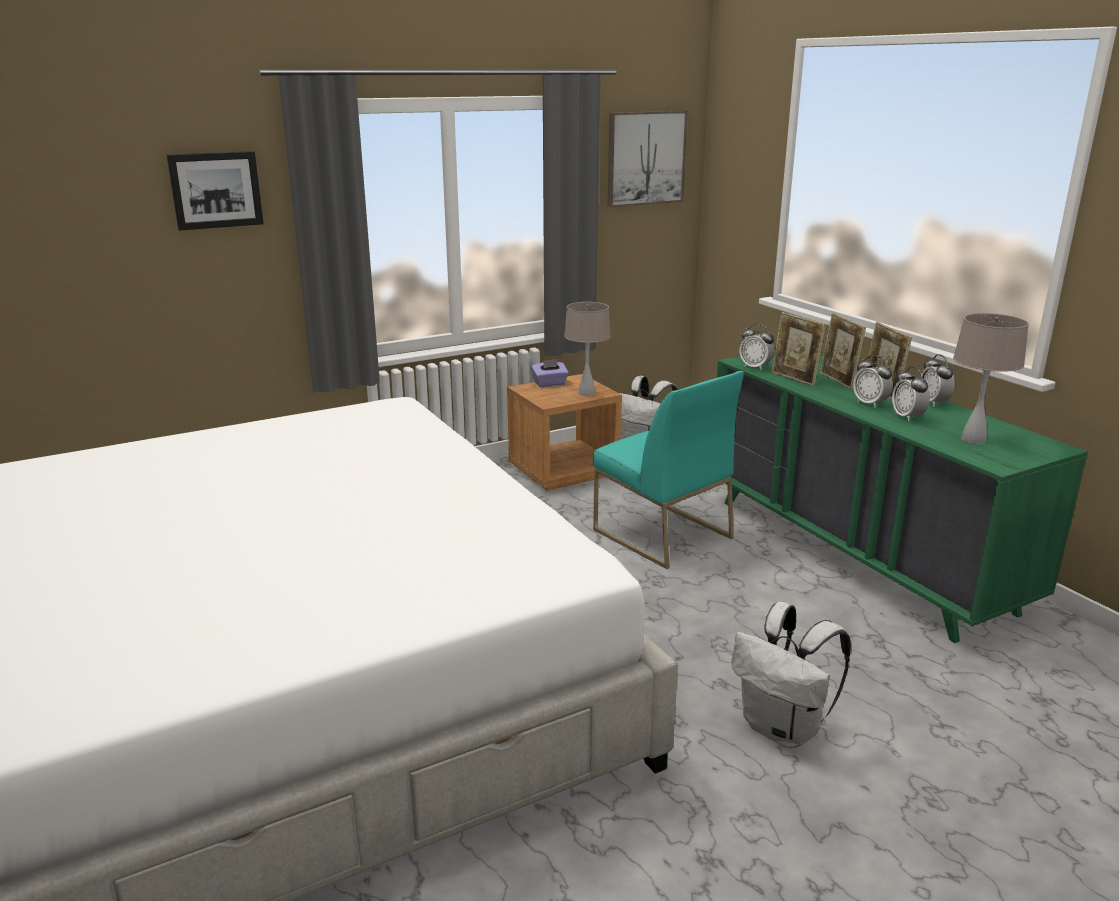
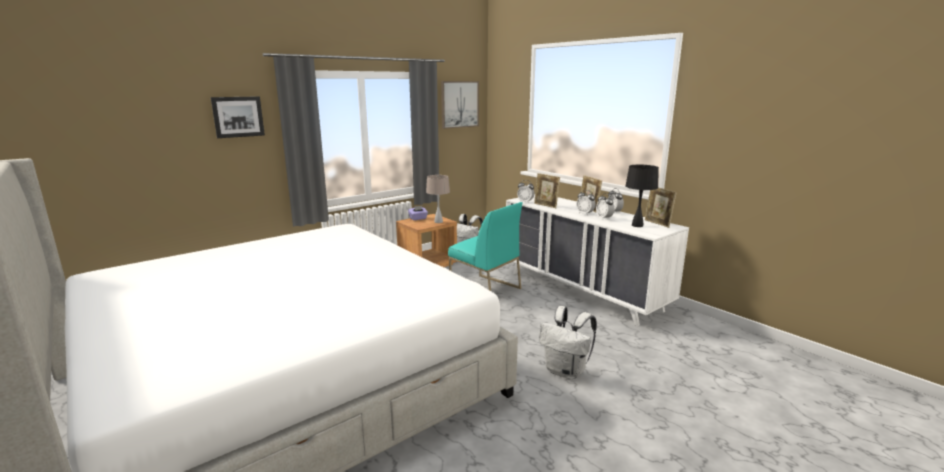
camera: 10 degrees left, 5 degrees down
(838, 381) = (567, 205): picture frame -> picture frame (657, 223)
(857, 553) = (582, 291): green dresser -> white dresser
(974, 440) = (637, 225): beige table lamp -> black table lamp

